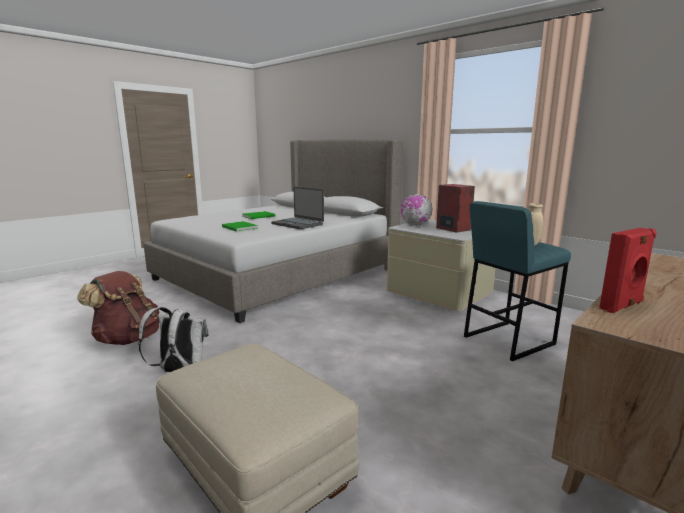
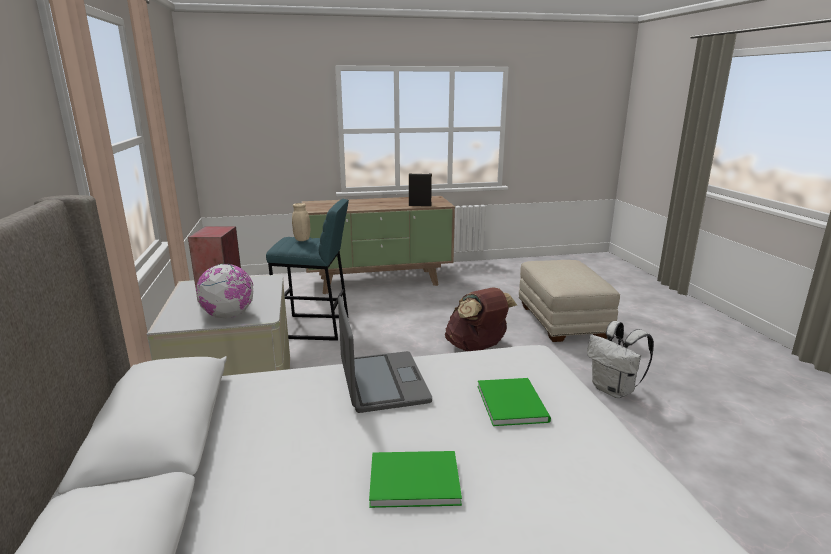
camera: 145 degrees left, 5 degrees up
(128, 339) = (698, 463): brown backpack -> brown backpack (477, 347)
(622, 306) = (420, 205): red speaker -> black speaker

